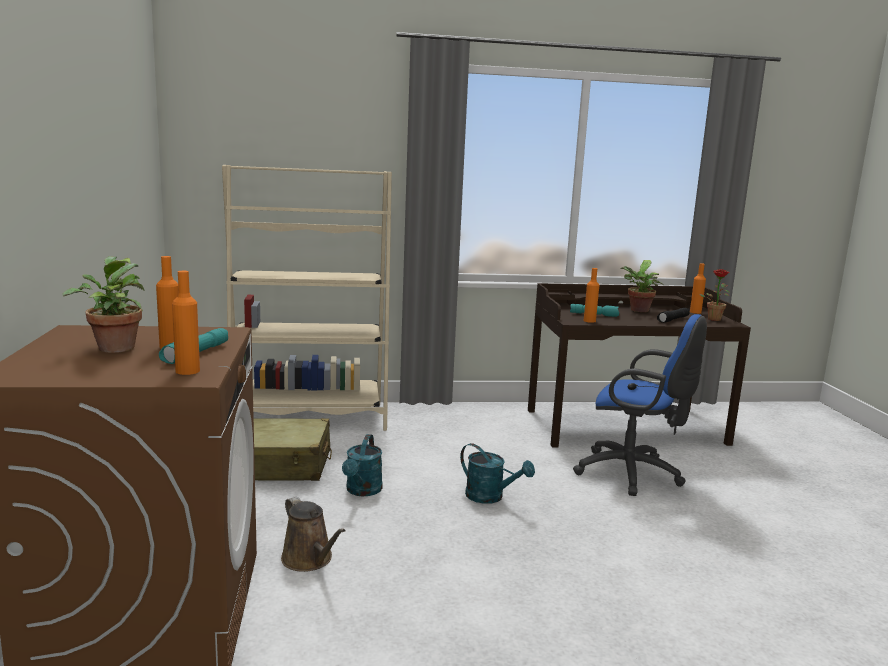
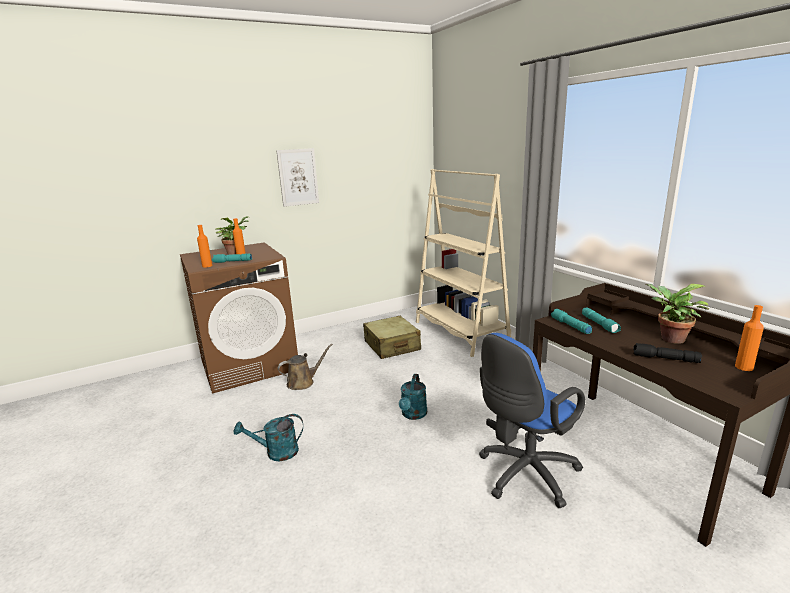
camera: 70 degrees right, 5 degrees up
(71, 171) = (298, 177): none -> picture
(309, 560) = (303, 382): brown watering can -> brown watering can turned 150 degrees counterclockwise
(362, 491) = (383, 374): turquoise watering can -> turquoise watering can (276, 453)
(589, 321) = (570, 326): orange bottle -> turquoise flashlight
(634, 474) = (524, 475): blue office chair -> blue office chair turned 45 degrees clockwise
(714, 318) = (732, 380): potted plant -> none

